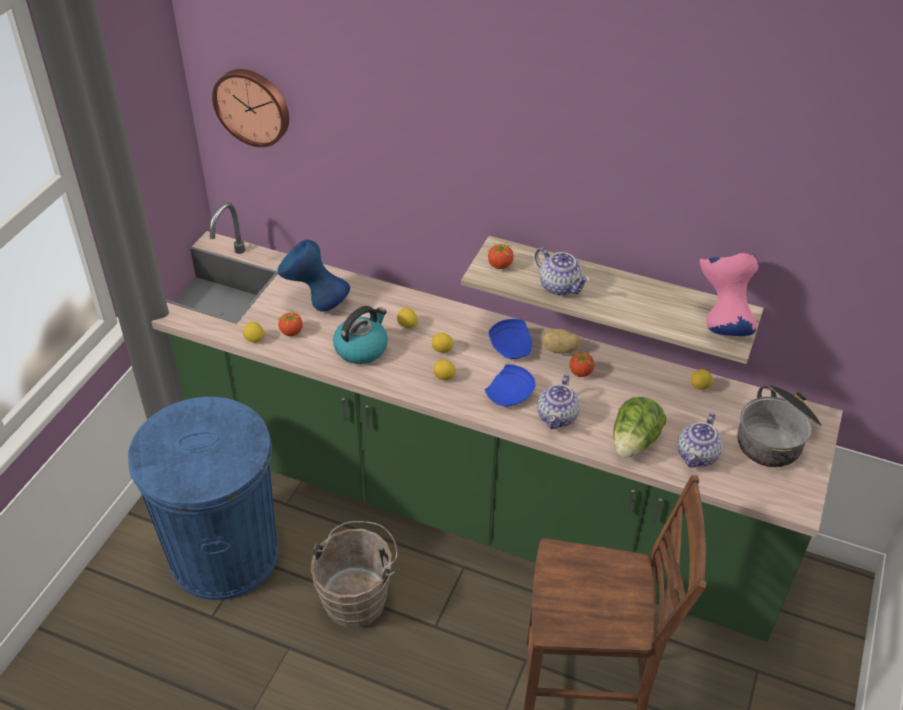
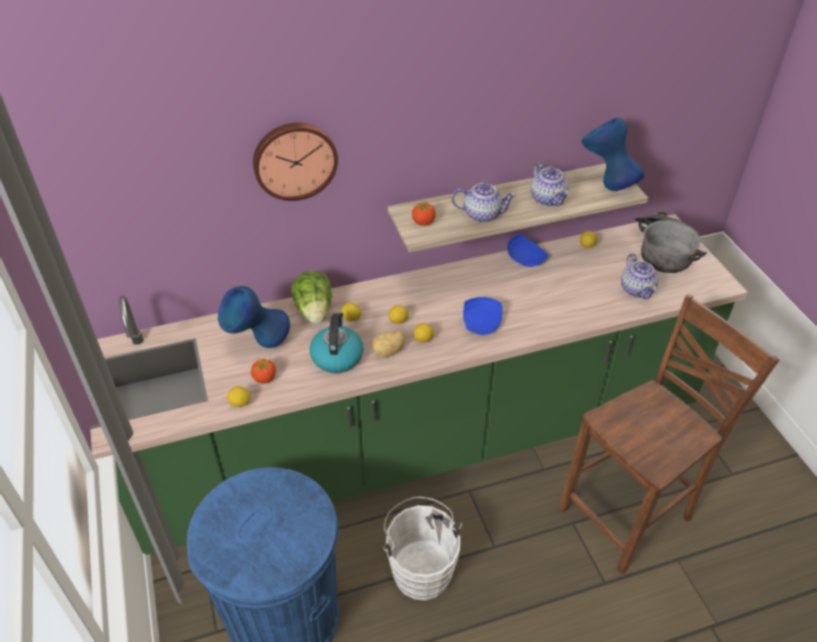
camera: 40 degrees left, 0 degrees up
(253, 106) = (120, 184): wall clock -> wall clock (294, 160)
(358, 597) = (421, 568): brown bucket -> white bucket
(512, 347) = (443, 290): blue plate -> blue plate (525, 258)
(557, 417) = (530, 319): teapot -> teapot (548, 199)
(560, 350) = (477, 273): potato -> potato (389, 352)
(580, 372) = (508, 280): tomato -> none
(634, 443) = (594, 305): lettuce -> lettuce (315, 311)
(721, 323) = (606, 184): pink vase -> blue vase

